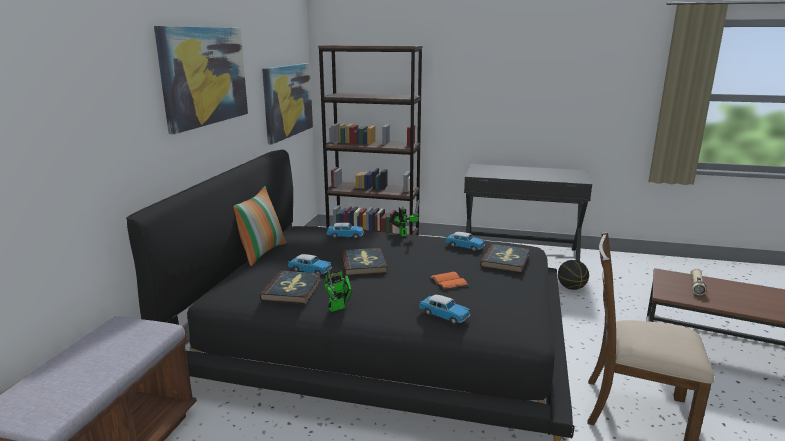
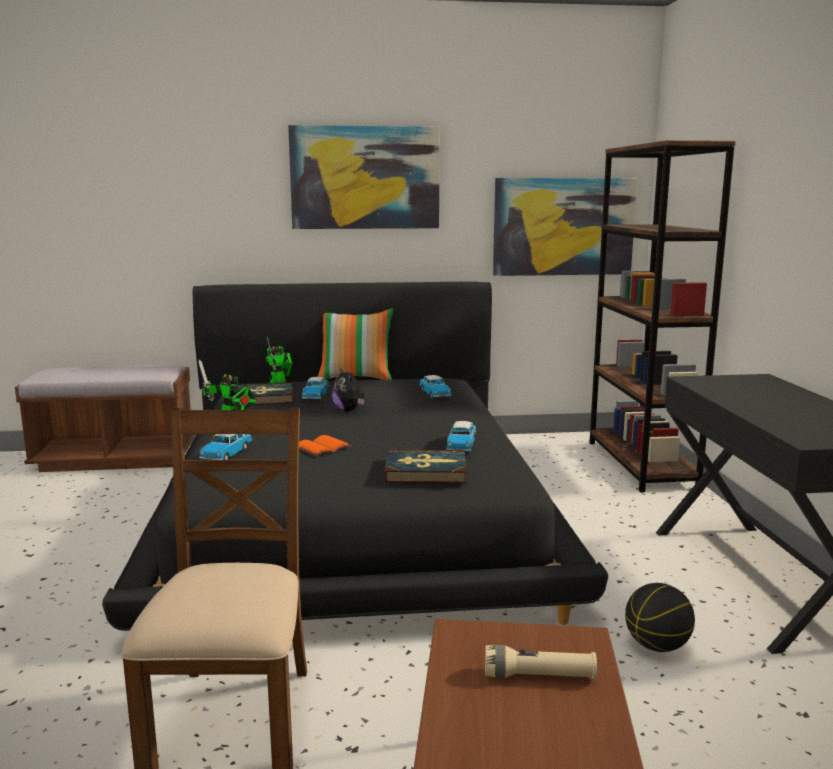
camera: 70 degrees right, 5 degrees down
(364, 264) = (348, 410): book -> plush toy
(402, 233) = (477, 414): toy robot -> toy robot (280, 381)

